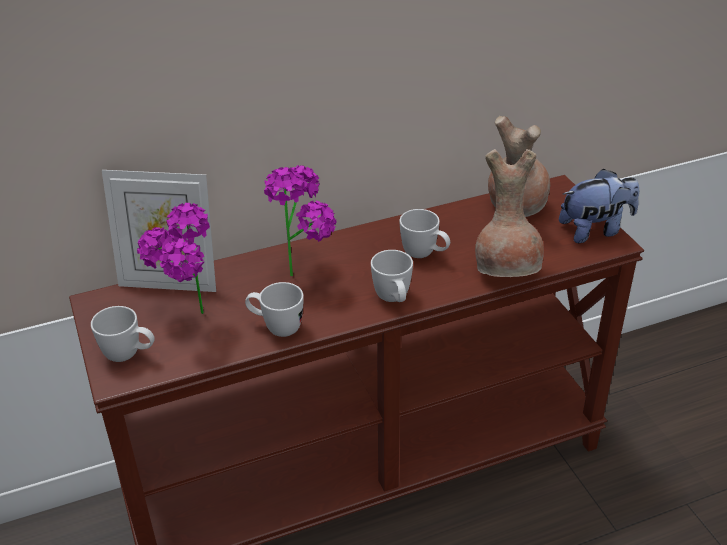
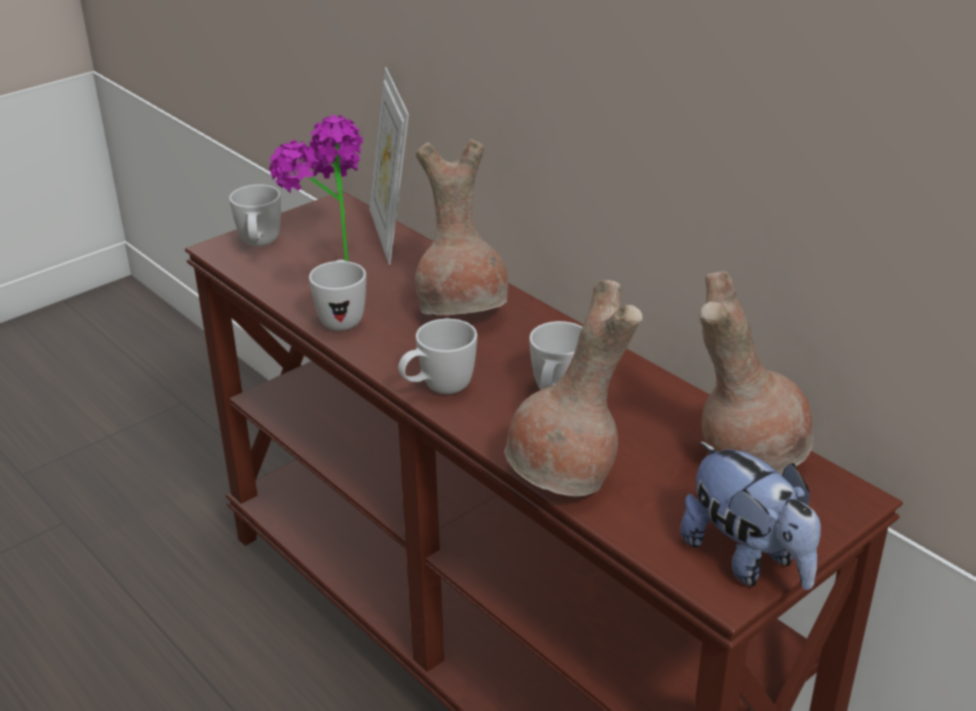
camera: 70 degrees right, 5 degrees down
(305, 270) = (463, 312): potted plant -> brown vase

